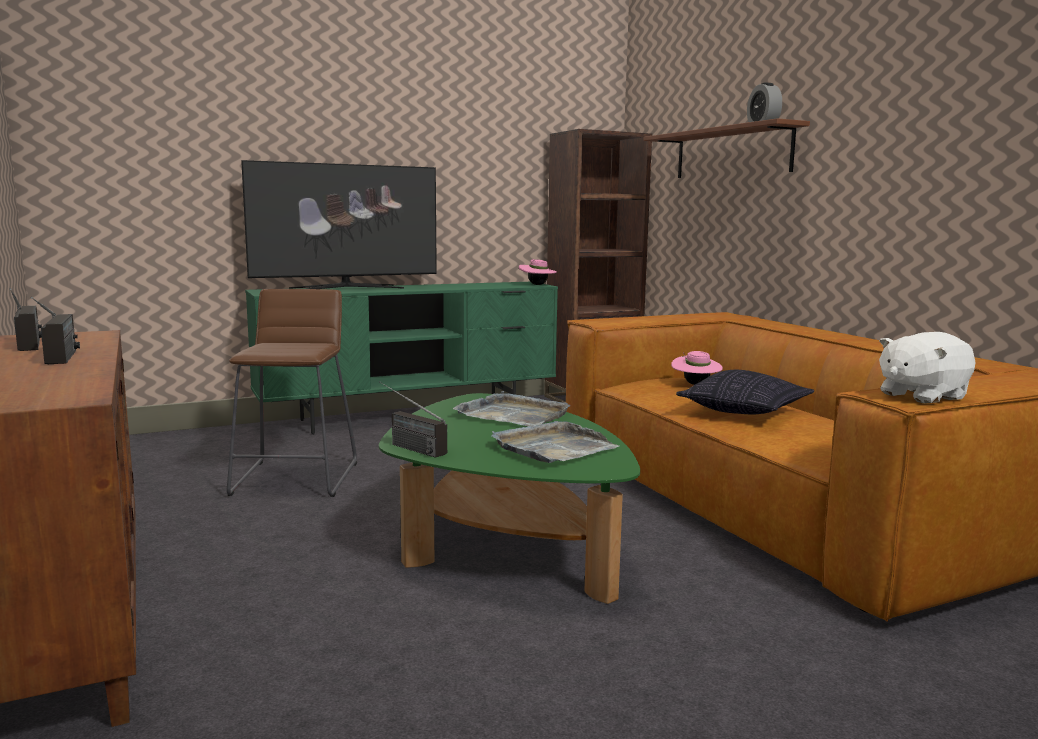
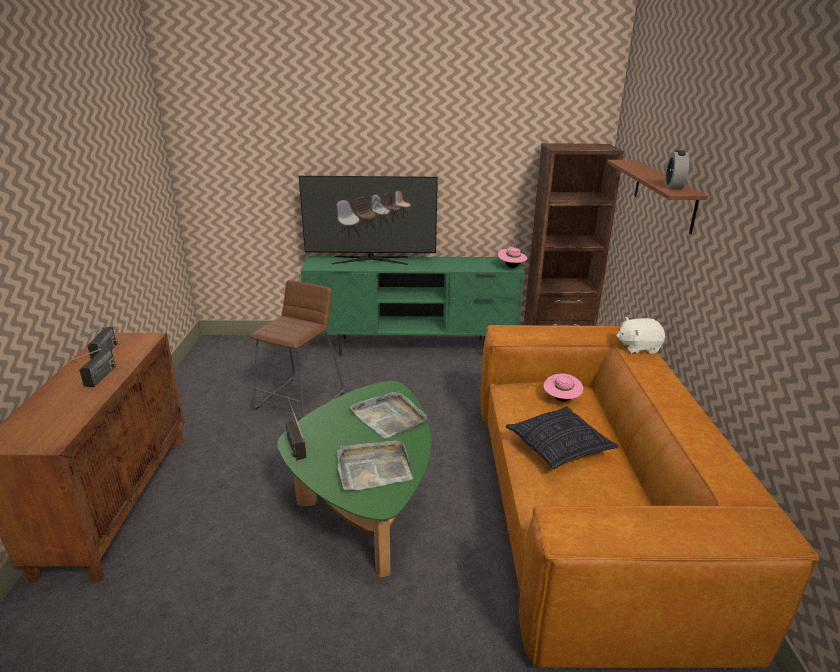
camera: 25 degrees right, 15 degrees up
(921, 396) = (591, 532): white plush toy -> white plush toy (638, 348)

